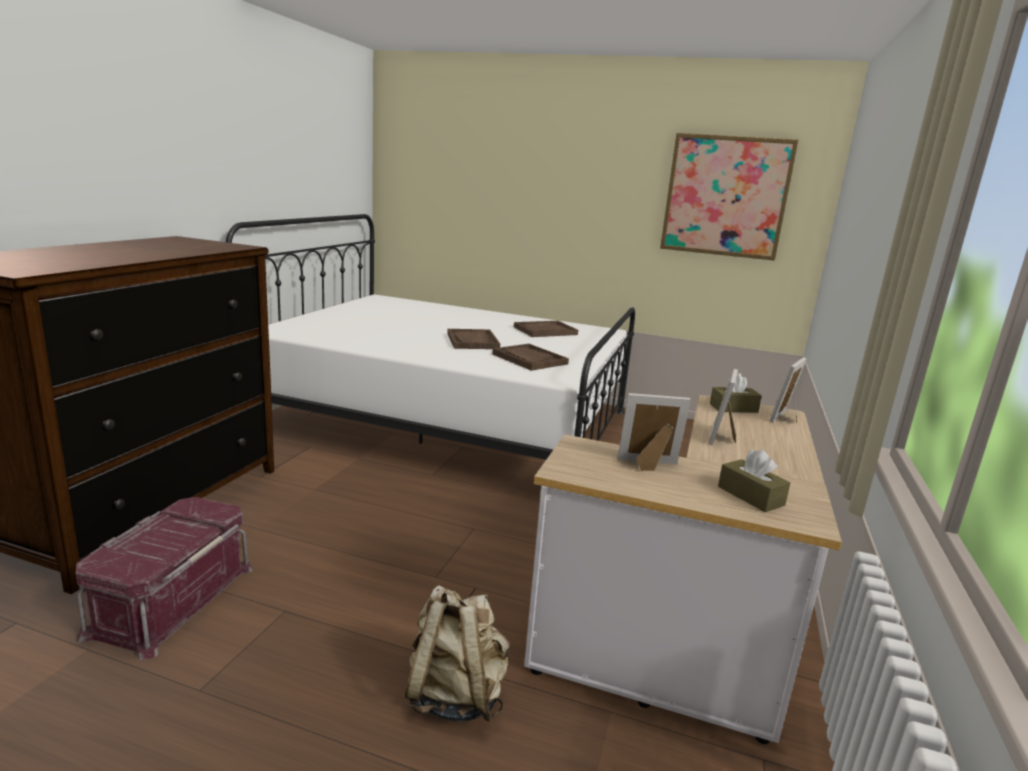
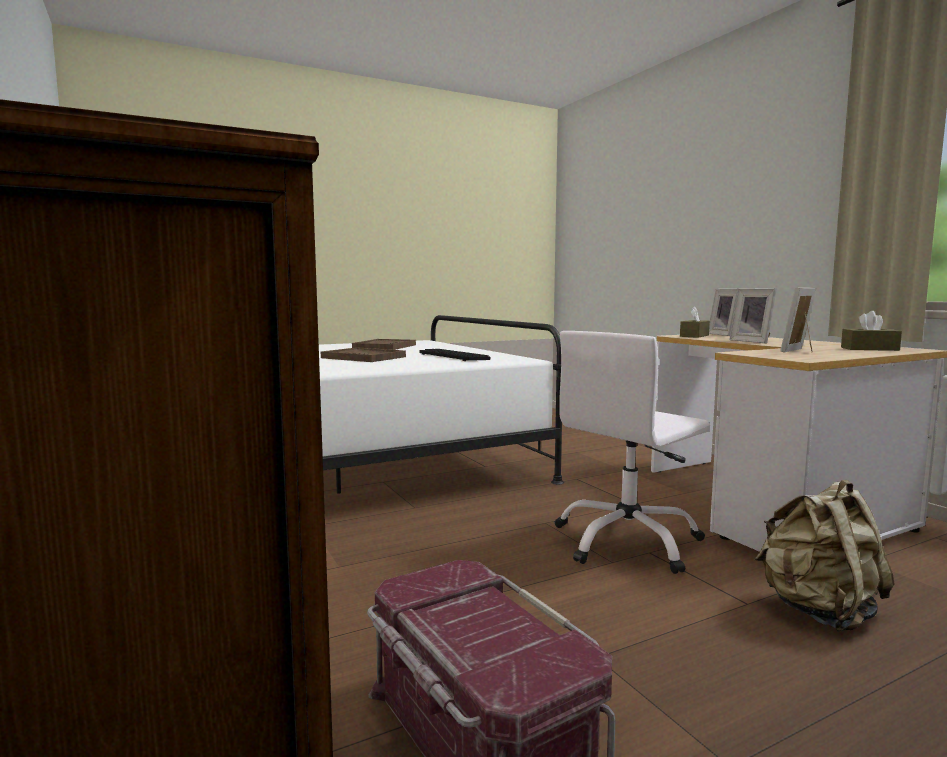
camera: 45 degrees left, 10 degrees down
(483, 572) = (627, 542): none -> white office chair
(529, 359) = (451, 357): brown tray -> keyboard
(725, 196) = (483, 211): picture -> none

